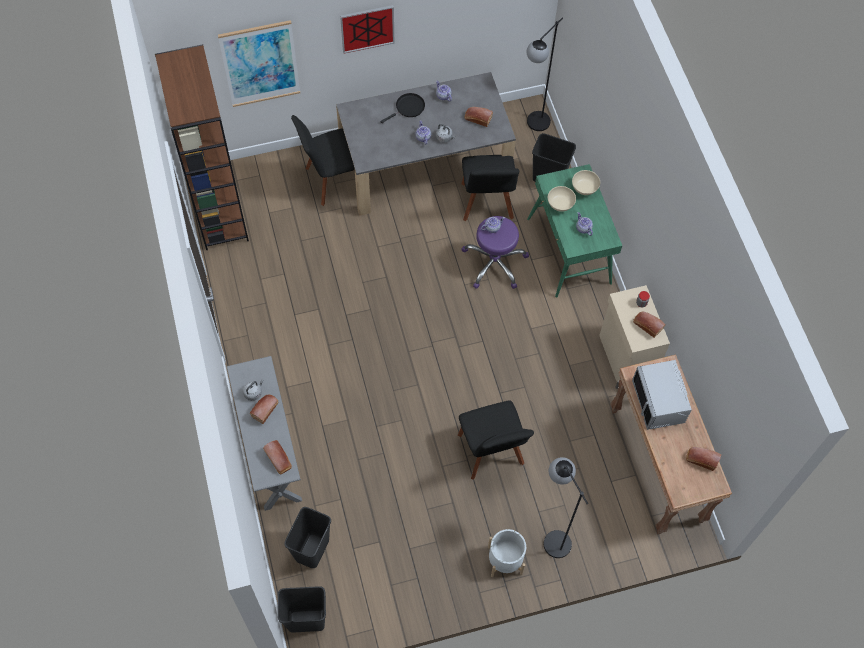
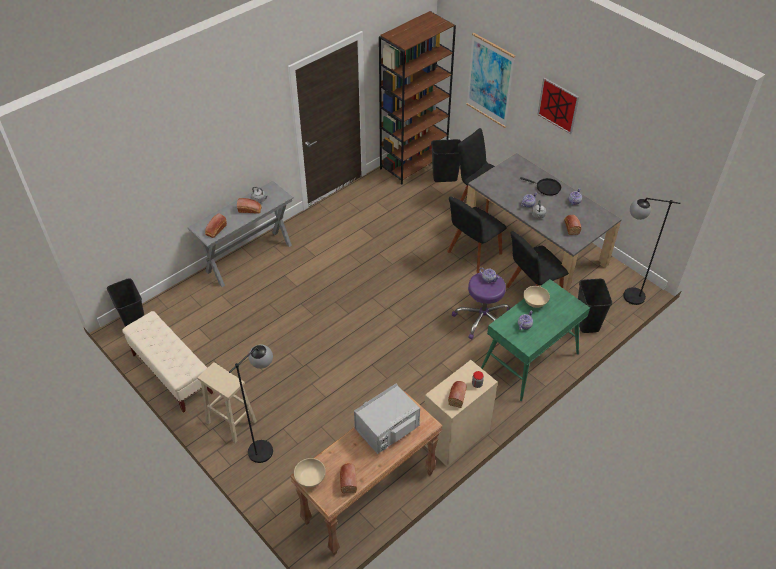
camera: 65 degrees right, 15 degrees down
(311, 549) = (188, 306): black trash can -> black trash can (445, 177)
(407, 600) = (172, 373): none -> beige bench
(491, 453) = (317, 378): black chair -> black chair (473, 254)
(505, 560) = (230, 421): white planter -> beige stool
(584, 188) = (563, 312): beige bowl -> beige bowl (310, 479)

